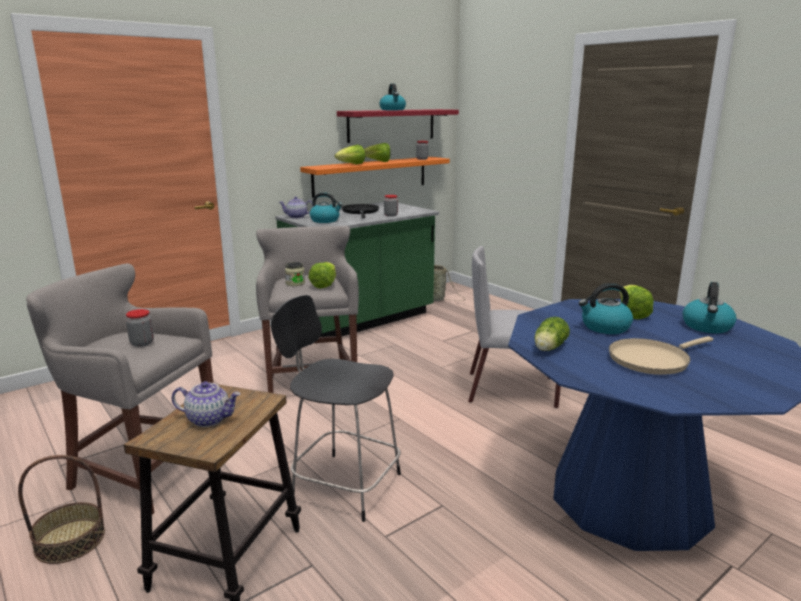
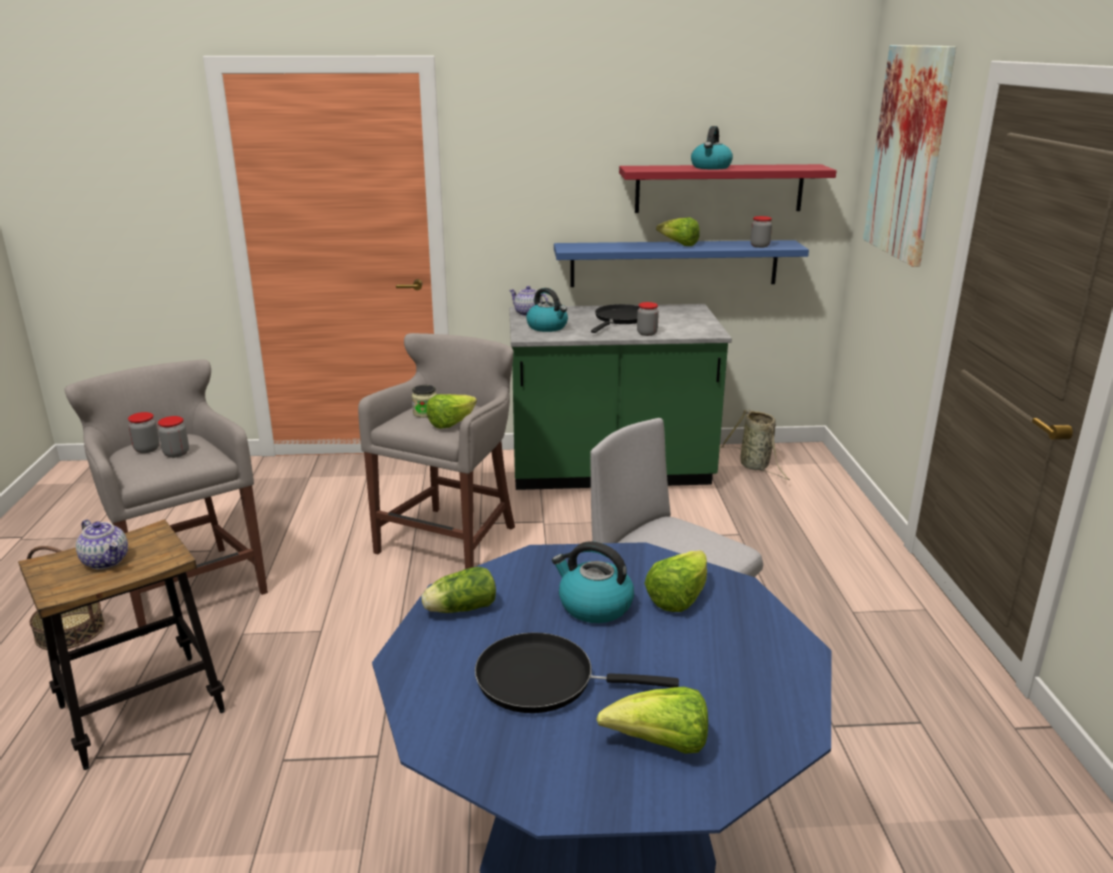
camera: 35 degrees right, 5 degrees up
(107, 347) = (147, 449): none -> jar
(343, 484) = (320, 682): black chair -> none
(351, 164) = (626, 247): lettuce -> lettuce (660, 745)
(371, 176) = (674, 263): orange shelf -> blue shelf
(507, 94) = (908, 153): none -> picture
(652, 360) = (543, 680): beige frying pan -> black frying pan
(707, 327) = (744, 663): kettle -> none

